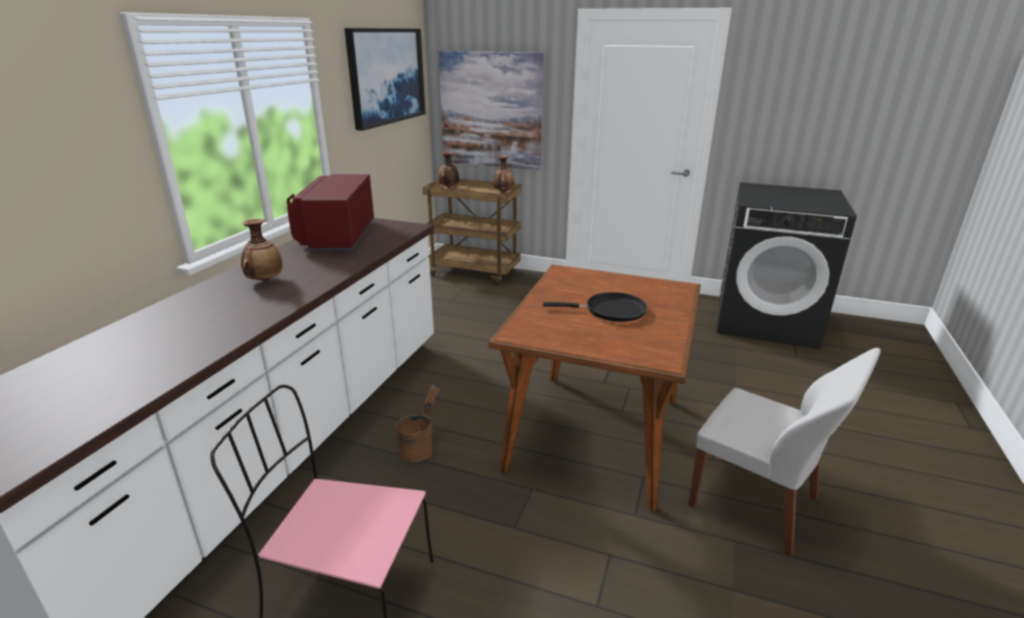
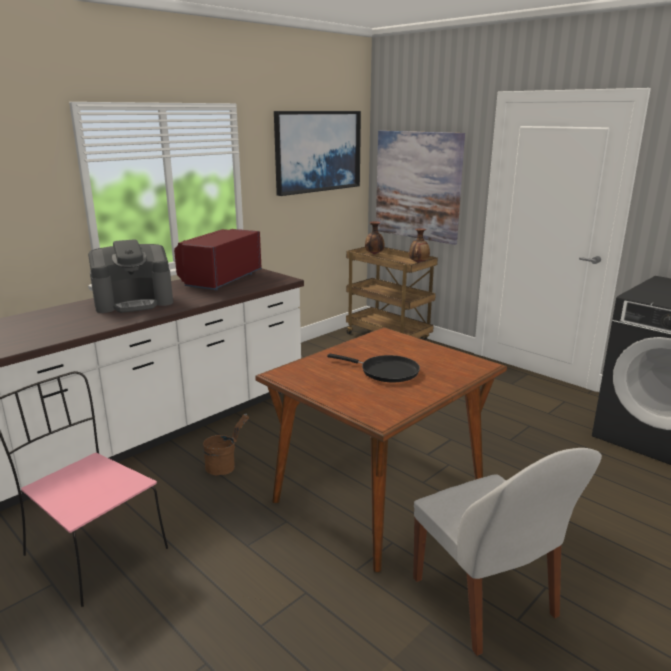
camera: 25 degrees right, 5 degrees down
(265, 280) = (134, 302): vase -> coffee machine

